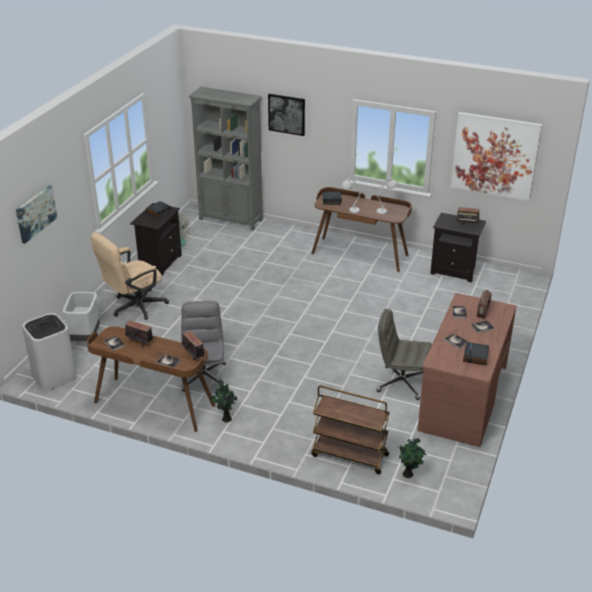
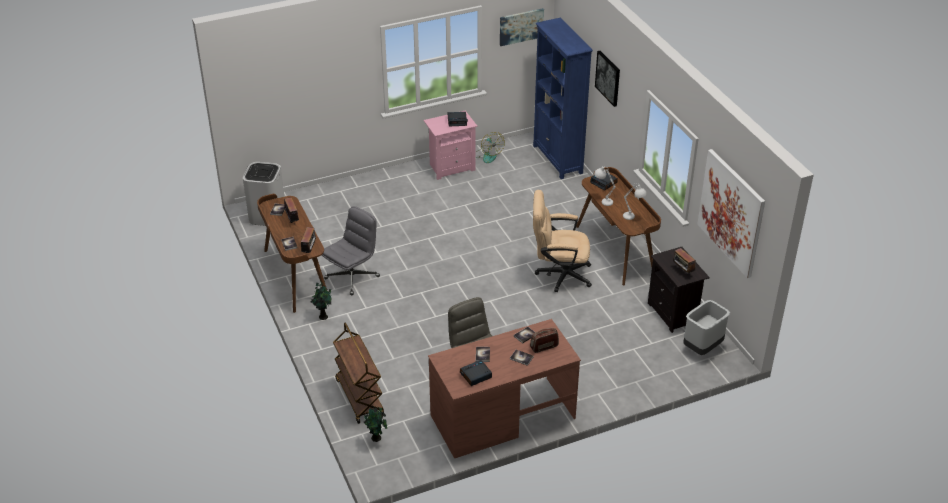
camera: 45 degrees right, 5 degrees up
(35, 213) = (298, 78): picture -> picture (521, 26)
(86, 337) = (322, 199): grey trash can -> grey trash can (702, 348)
(134, 307) = (382, 195): beige office chair -> beige office chair (558, 274)
(159, 262) = (451, 167): black nightstand -> pink nightstand
(231, 220) = (557, 159): grey bookcase -> blue bookcase

